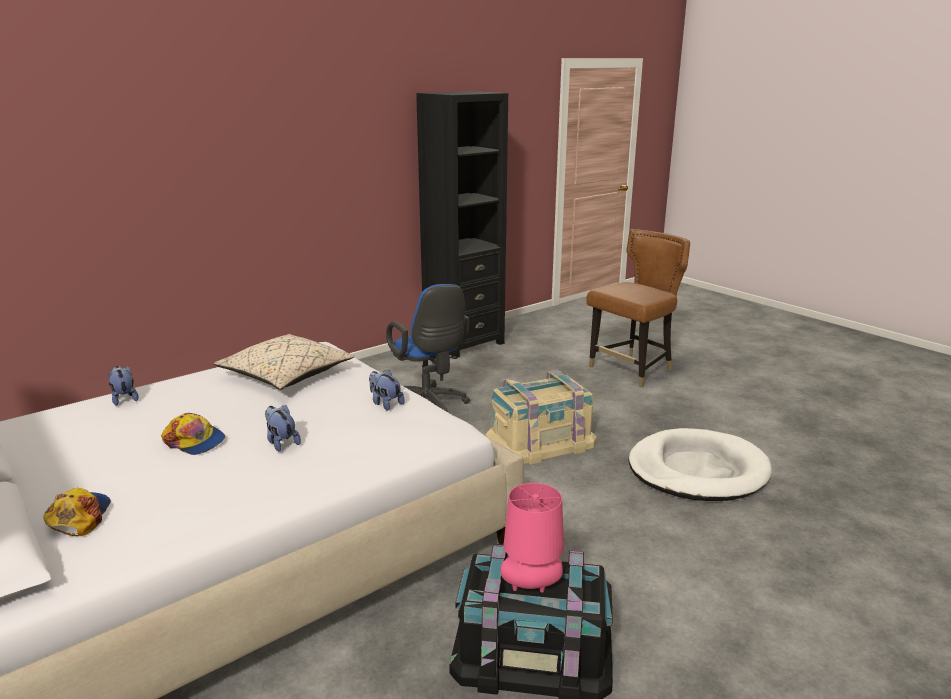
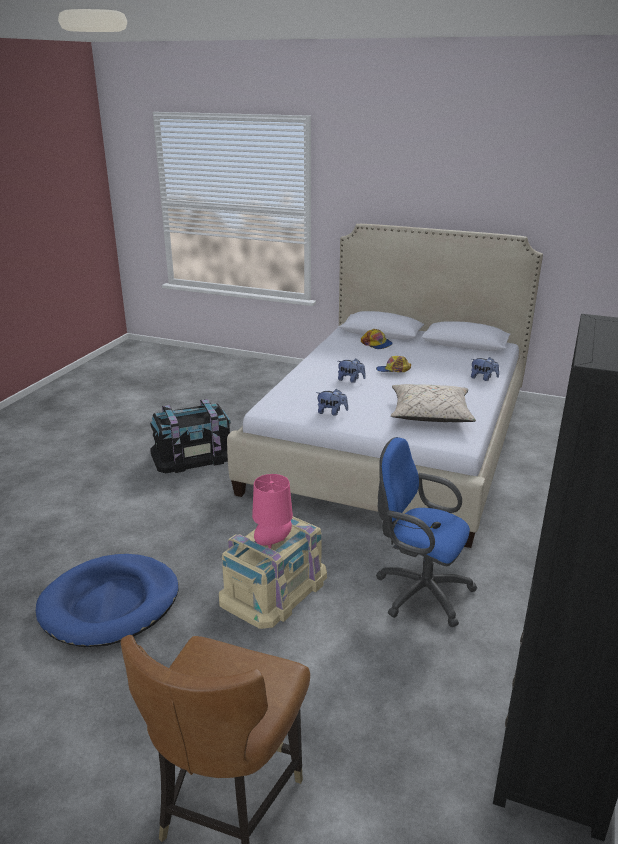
camera: 150 degrees right, 5 degrees up
(532, 587) = (191, 418): pink table lamp -> pink table lamp (273, 544)
(697, 470) = (110, 604): white dog bed -> blue dog bed

